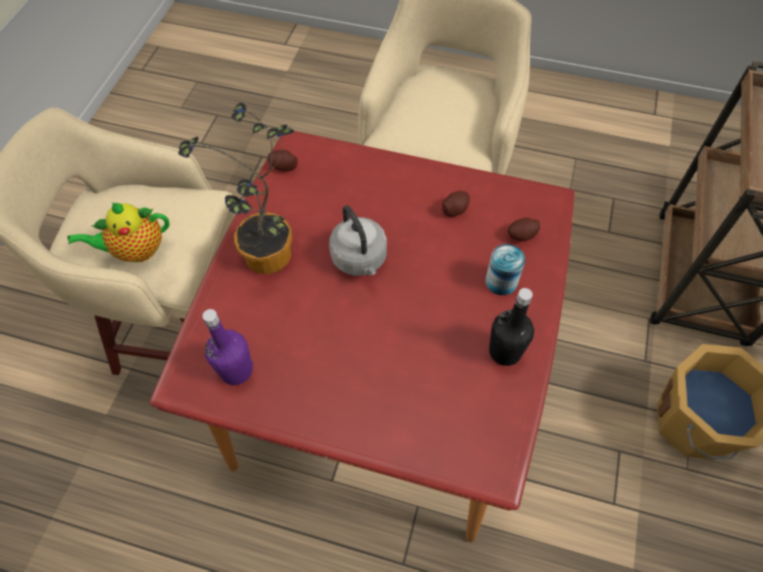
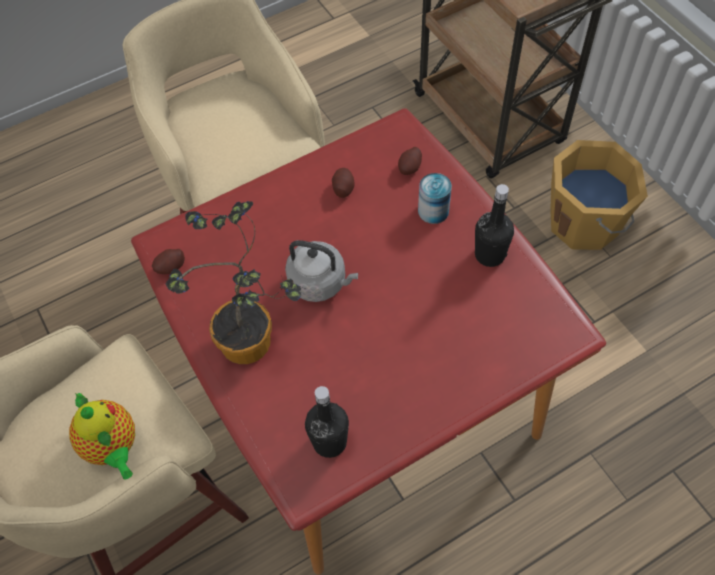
camera: 45 degrees left, 0 degrees up
(136, 250) = (113, 446): teapot -> teapot turned 60 degrees counterclockwise
(236, 370) = (329, 442): purple bottle -> black bottle

